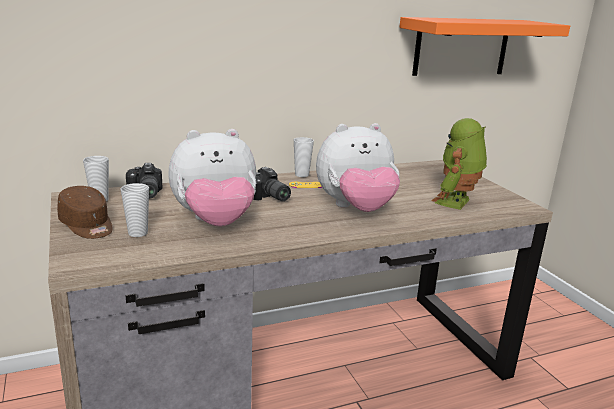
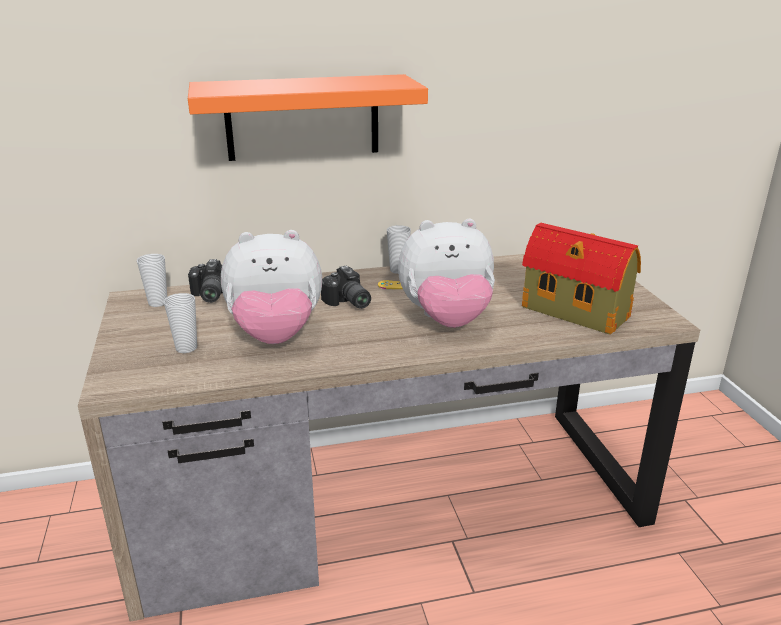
camera: 10 degrees right, 5 degrees up
(87, 225) = (135, 337): brown cap -> none
(456, 202) = (577, 313): toy robot -> toy house
(461, 47) = (610, 106): orange shelf -> orange shelf (302, 117)

